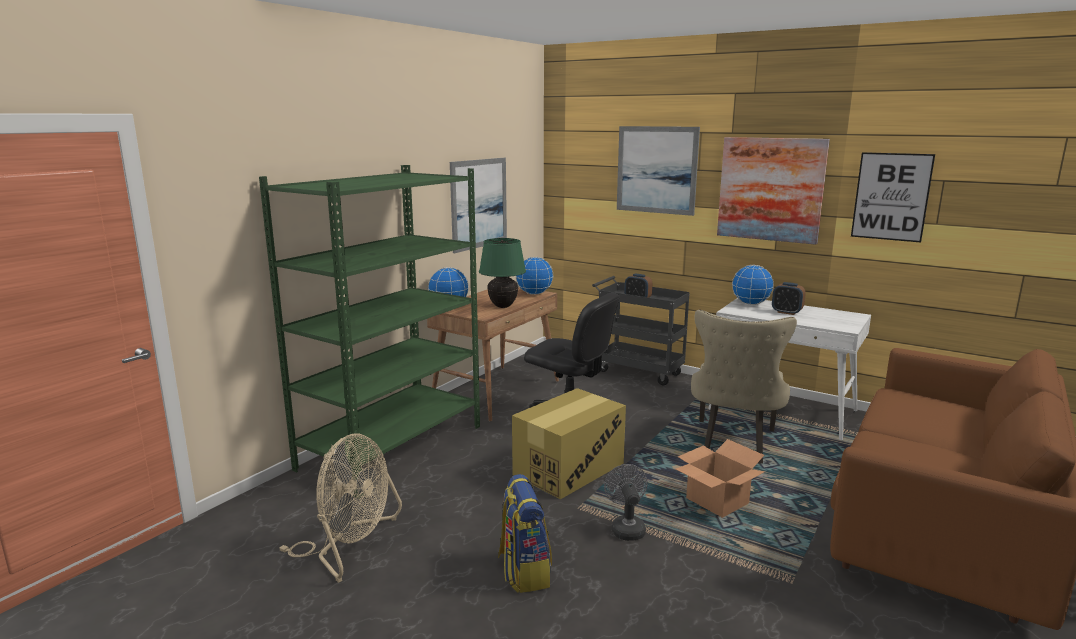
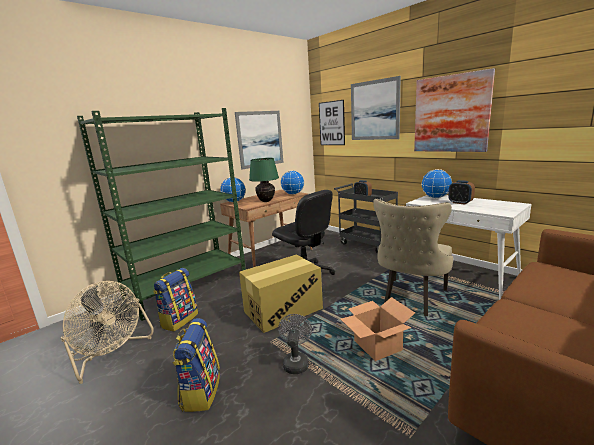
camera: 15 degrees right, 0 degrees up
(420, 493) = (179, 320): none -> backpack
(891, 197) = (548, 107): picture -> picture (332, 123)

